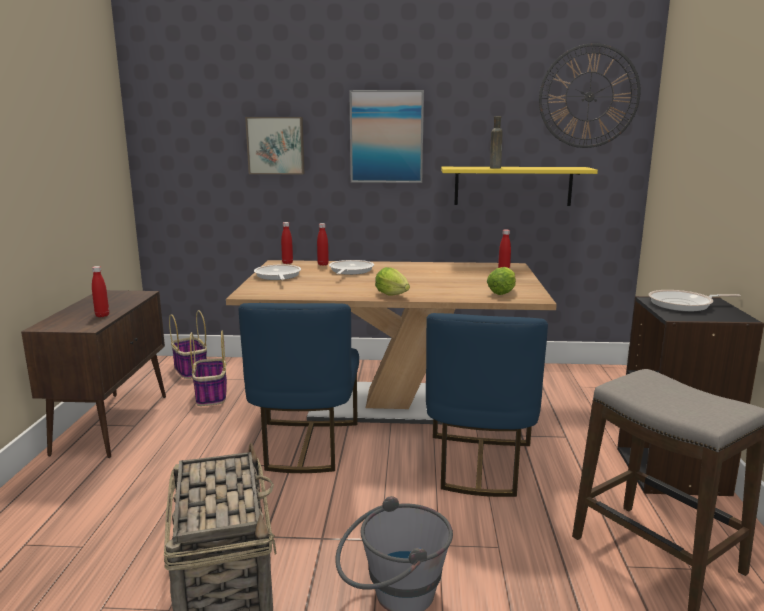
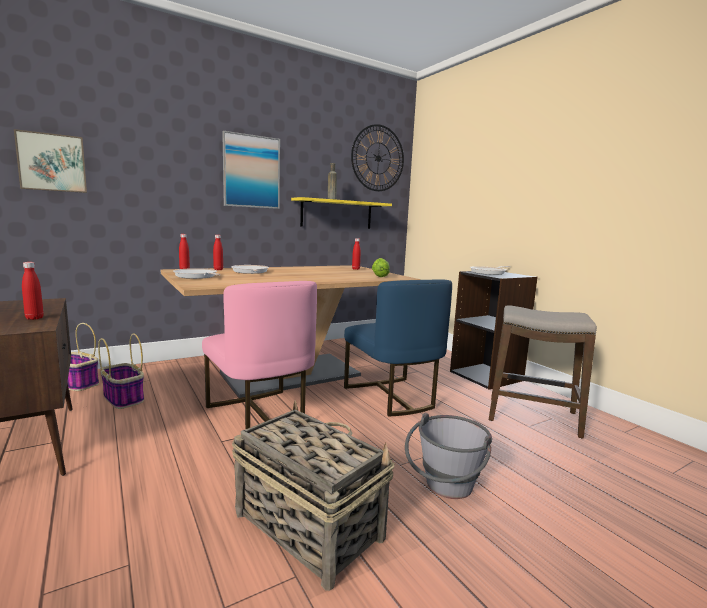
camera: 35 degrees left, 5 degrees down
(276, 145) = (156, 170): picture -> picture (52, 163)
(305, 445) = (259, 414): blue chair -> pink chair
(394, 295) = (317, 281): lettuce -> none

